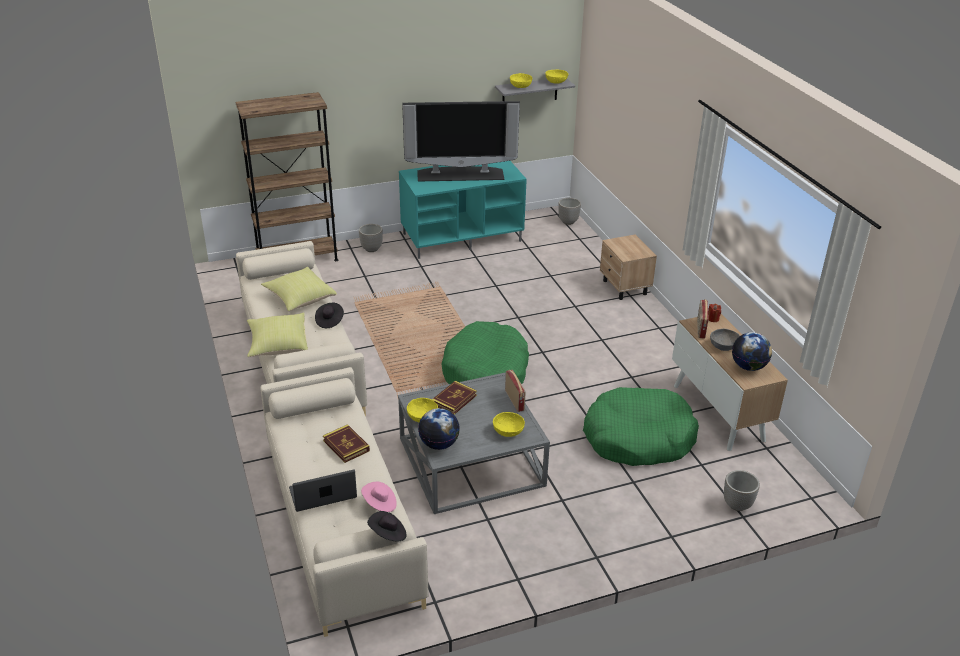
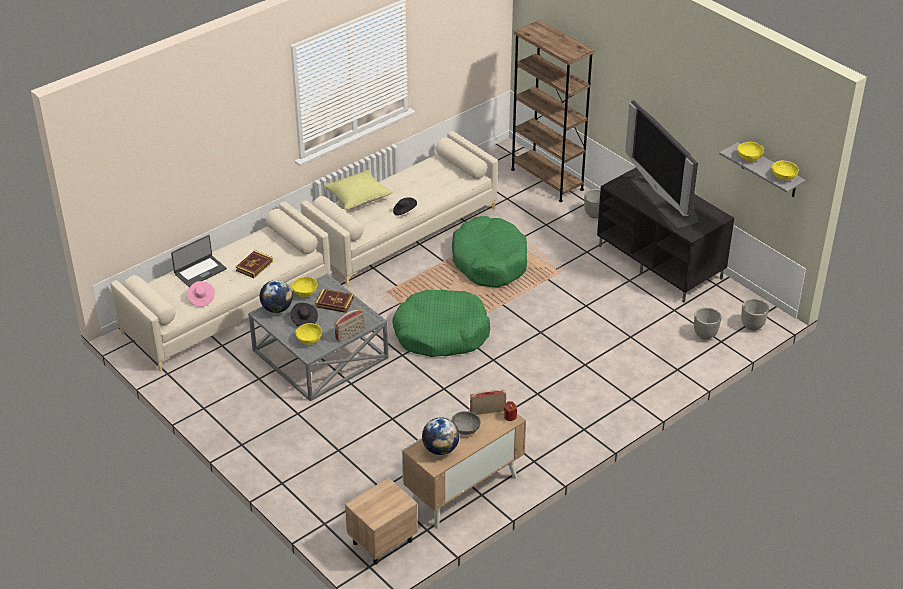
camera: 70 degrees right, 5 degrees up
(299, 299) = (427, 187): yellow pillow -> none
(323, 494) = (200, 271): laptop -> laptop turned 90 degrees clockwise
(388, 534) = (152, 301): black hat -> black hat (304, 320)
(462, 237) = (661, 262): turquoise tv stand -> black tv stand
(624, 288) = (644, 392): beige nightstand -> beige nightstand (381, 542)
(638, 438) = (398, 443): green dog bed -> green dog bed (489, 261)
(737, 505) = (338, 518): planter -> planter (705, 335)

